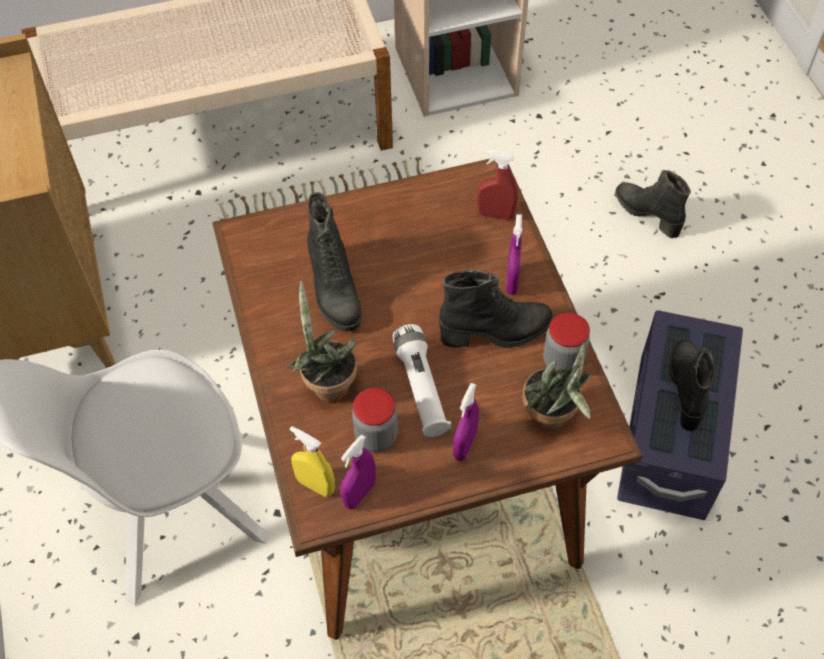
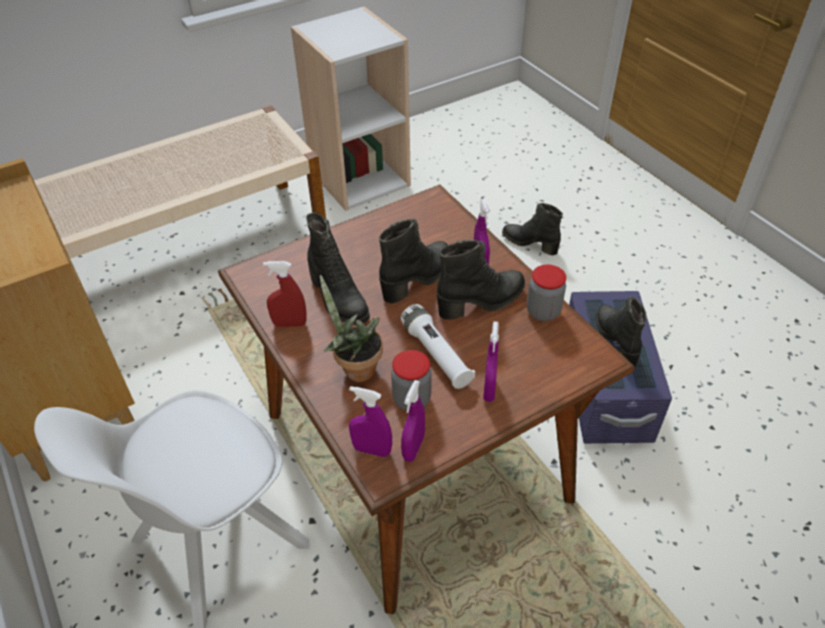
camera: 15 degrees left, 10 degrees down
(315, 485) = (372, 450): yellow spray bottle -> purple spray bottle
(432, 284) = (417, 278): none -> black boot
(495, 214) = (449, 222): red spray bottle -> red spray bottle (289, 323)
(552, 419) = (552, 354): potted plant -> none

